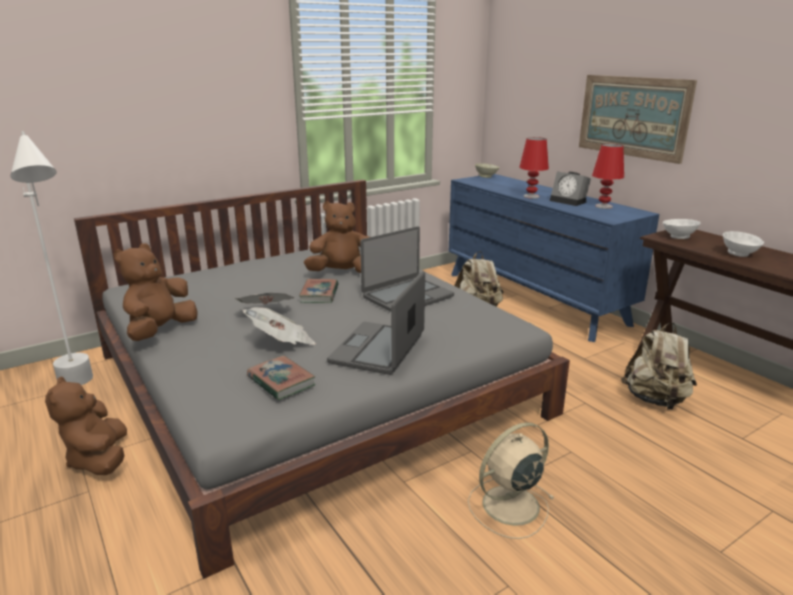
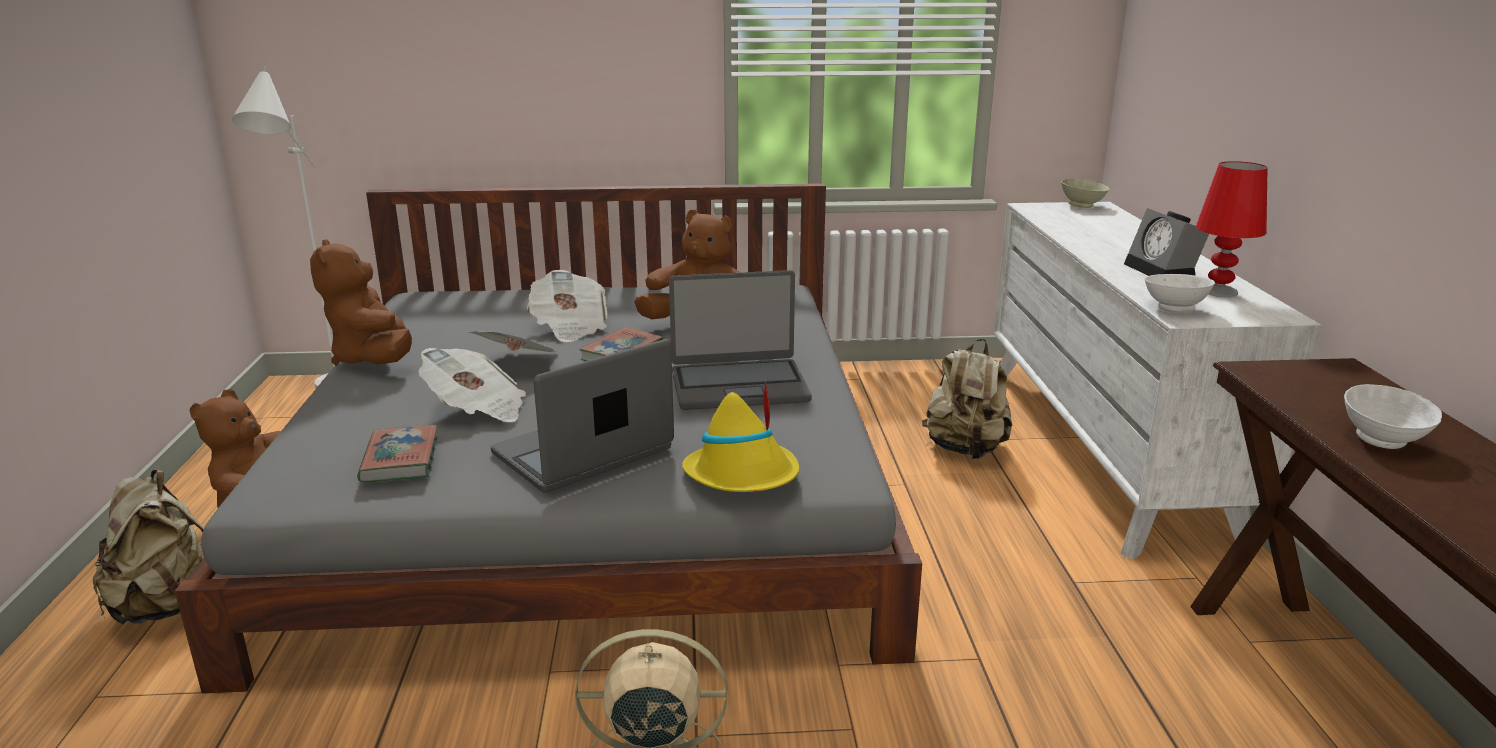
camera: 30 degrees right, 0 degrees up
(160, 331) = (373, 359): brown plush toy -> brown plush toy turned 75 degrees counterclockwise
(263, 286) = (569, 327): none -> newspaper
(475, 338) = (743, 476): none -> yellow hat
(531, 196) = (1101, 251): red table lamp -> none
(534, 298) = (1103, 451): blue dresser -> white dresser
(632, 116) = (1311, 109): picture -> none
(655, 400) = (1129, 702): beige backpack -> beige backpack (169, 606)
(678, 237) = (1298, 379): white bowl -> white bowl (1175, 308)

